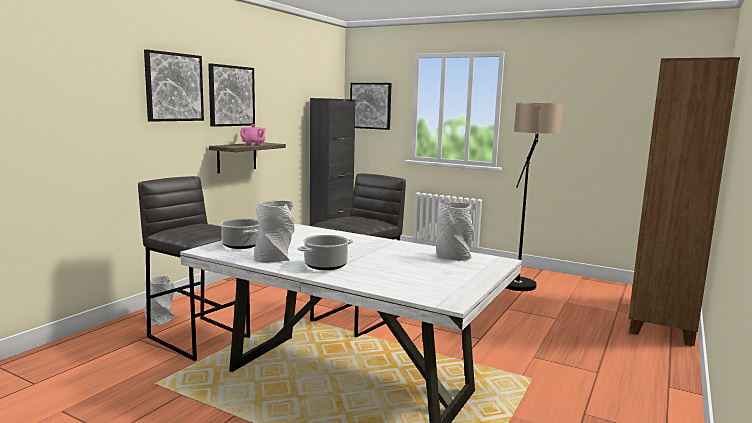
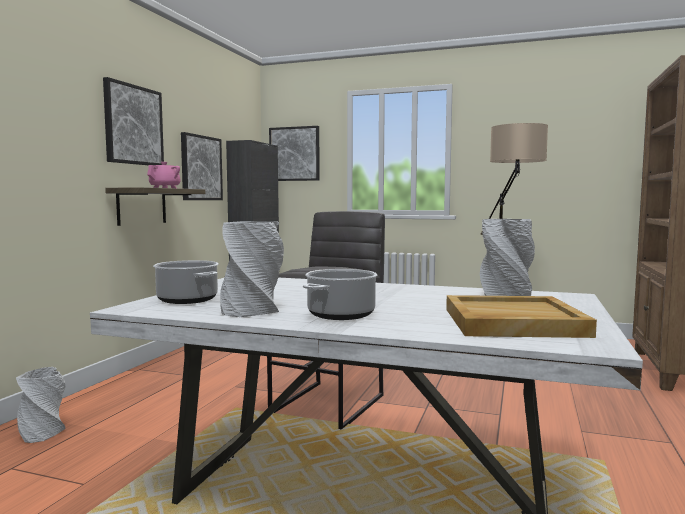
camera: 10 degrees left, 5 degrees down
(174, 87) = (56, 101): picture -> picture (201, 168)
(199, 337) = (109, 453): grey stool -> none
(425, 280) = (511, 322): none -> beige tray

